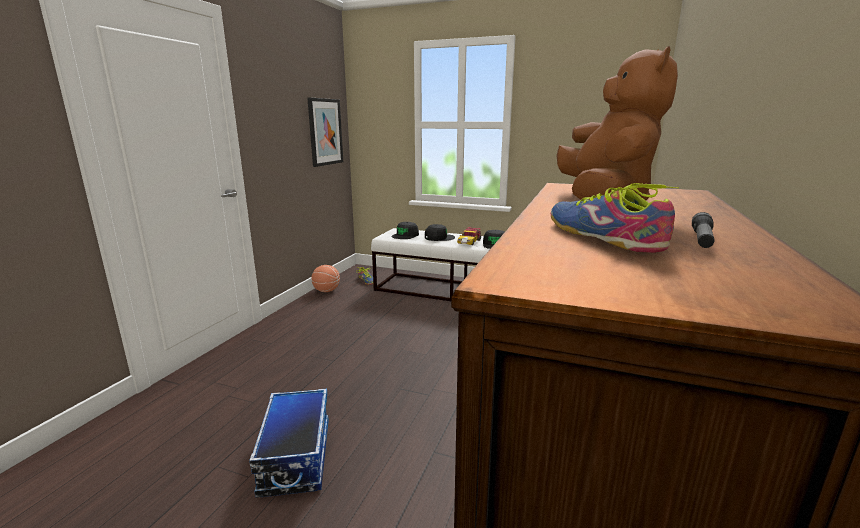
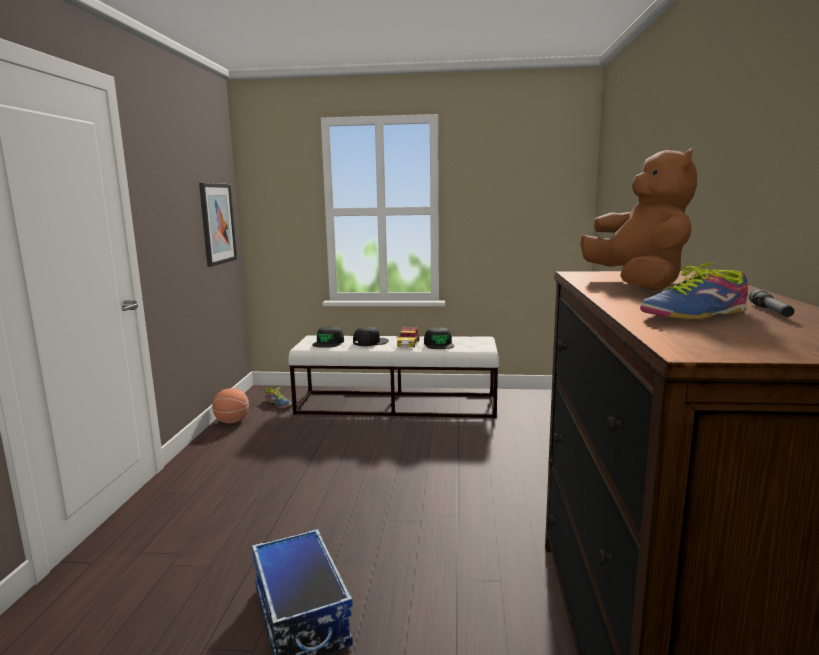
camera: 15 degrees left, 5 degrees down
(601, 236) = (695, 314): shoe -> shoe turned 75 degrees counterclockwise

